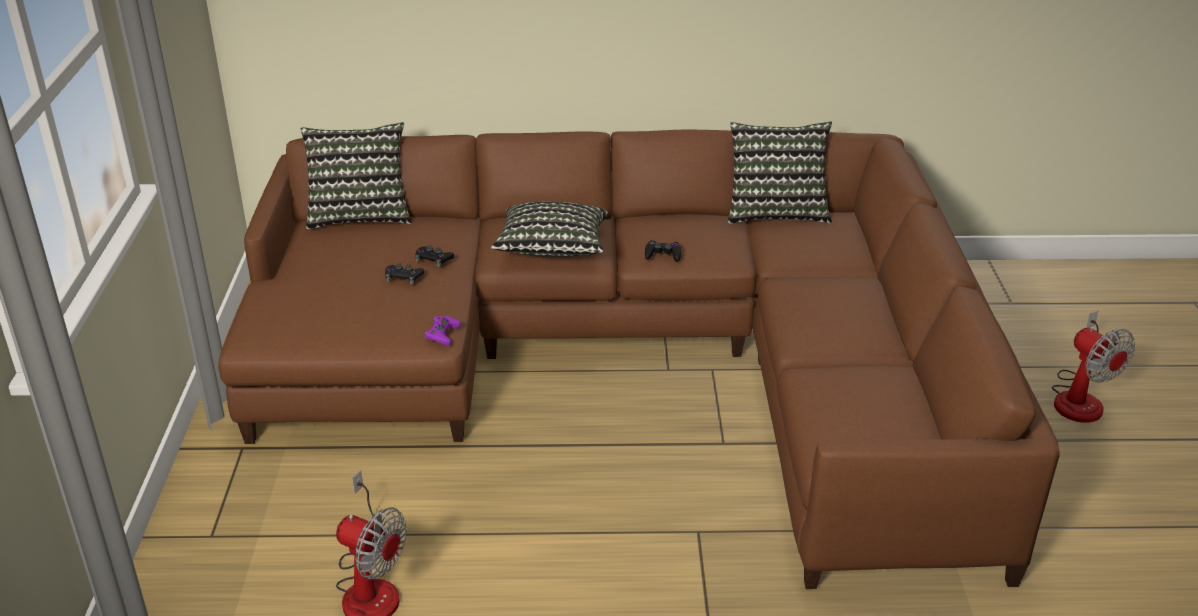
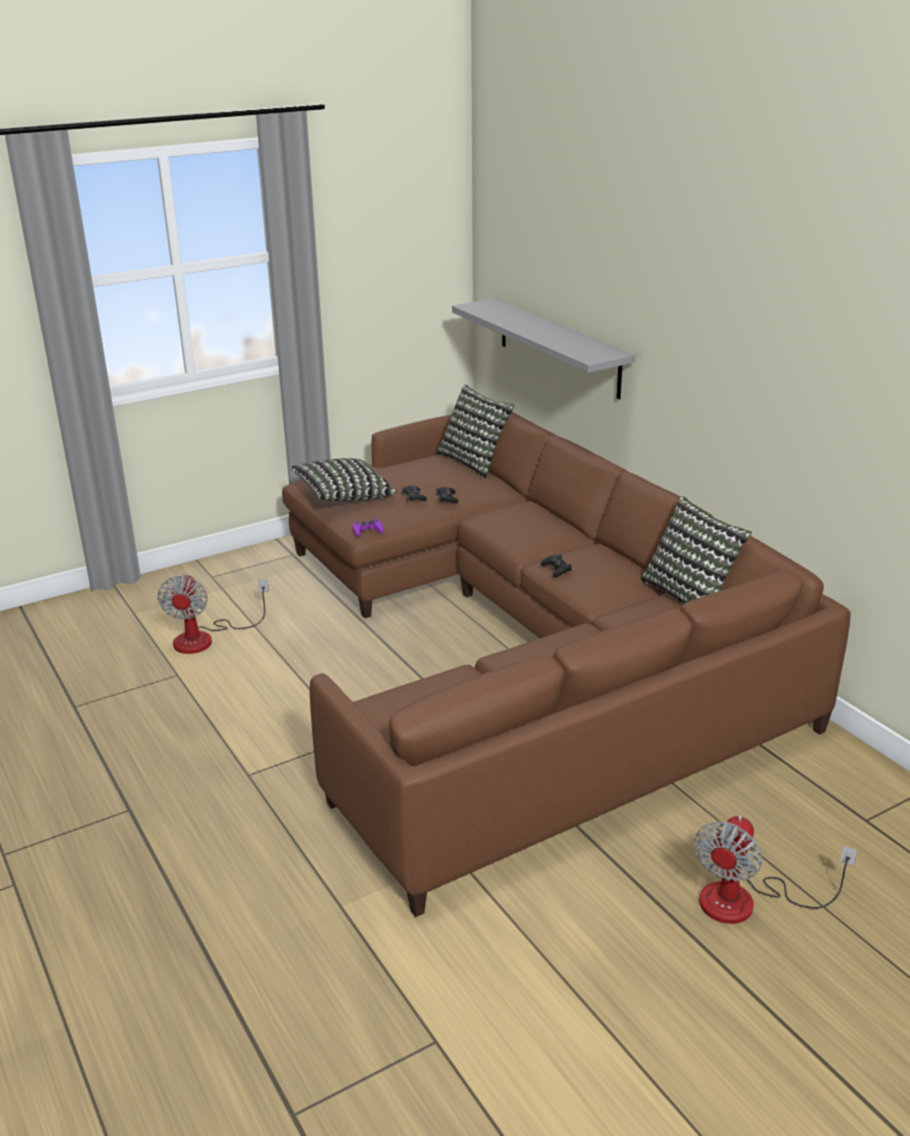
camera: 60 degrees right, 5 degrees down
(421, 35) = (558, 347): none -> grey shelf
(552, 250) = (511, 530): pillow -> pillow (343, 496)

